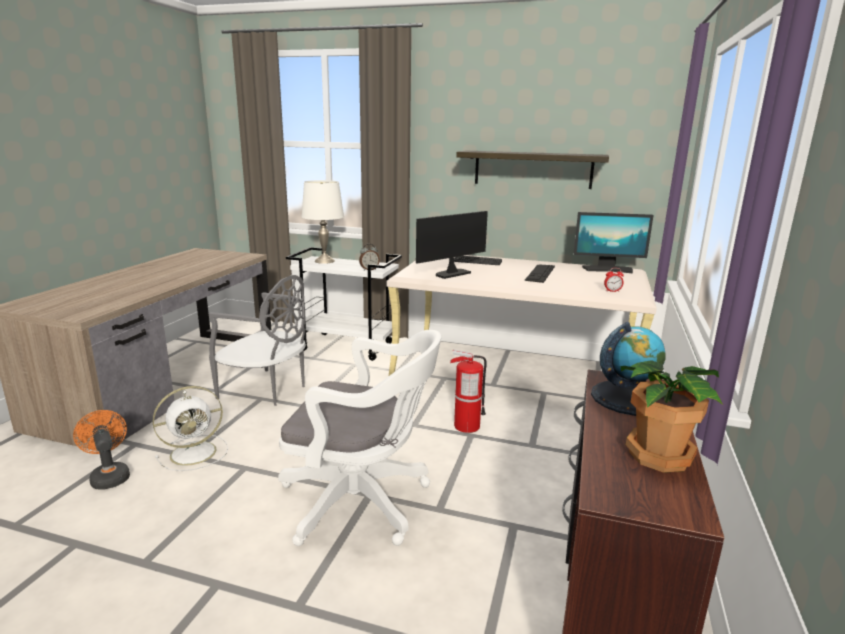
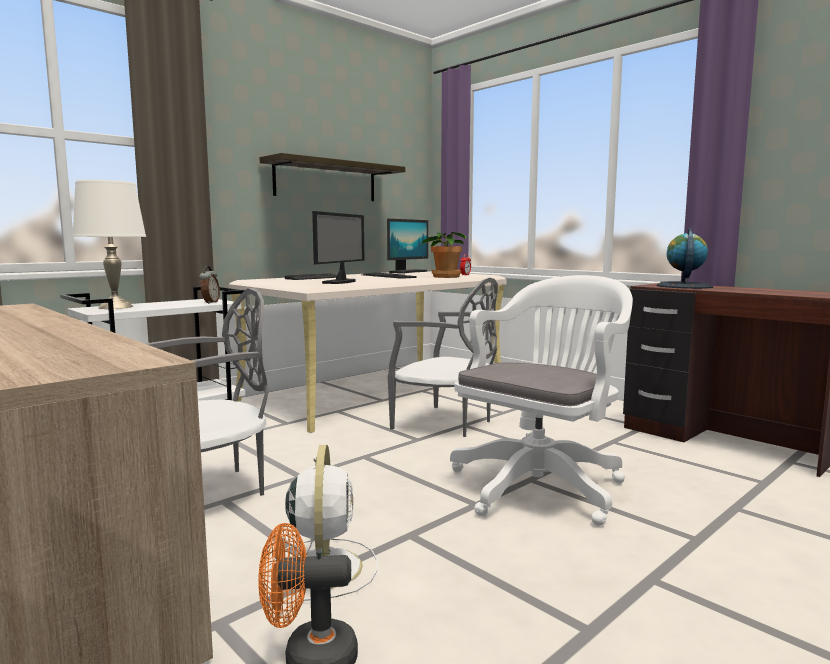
camera: 60 degrees left, 10 degrees down
(451, 274) = (341, 282): monitor -> monitor turned 150 degrees counterclockwise
(466, 426) = (446, 423): fire extinguisher -> grey chair
(658, 454) = (767, 290): potted plant -> potted plant (445, 277)

